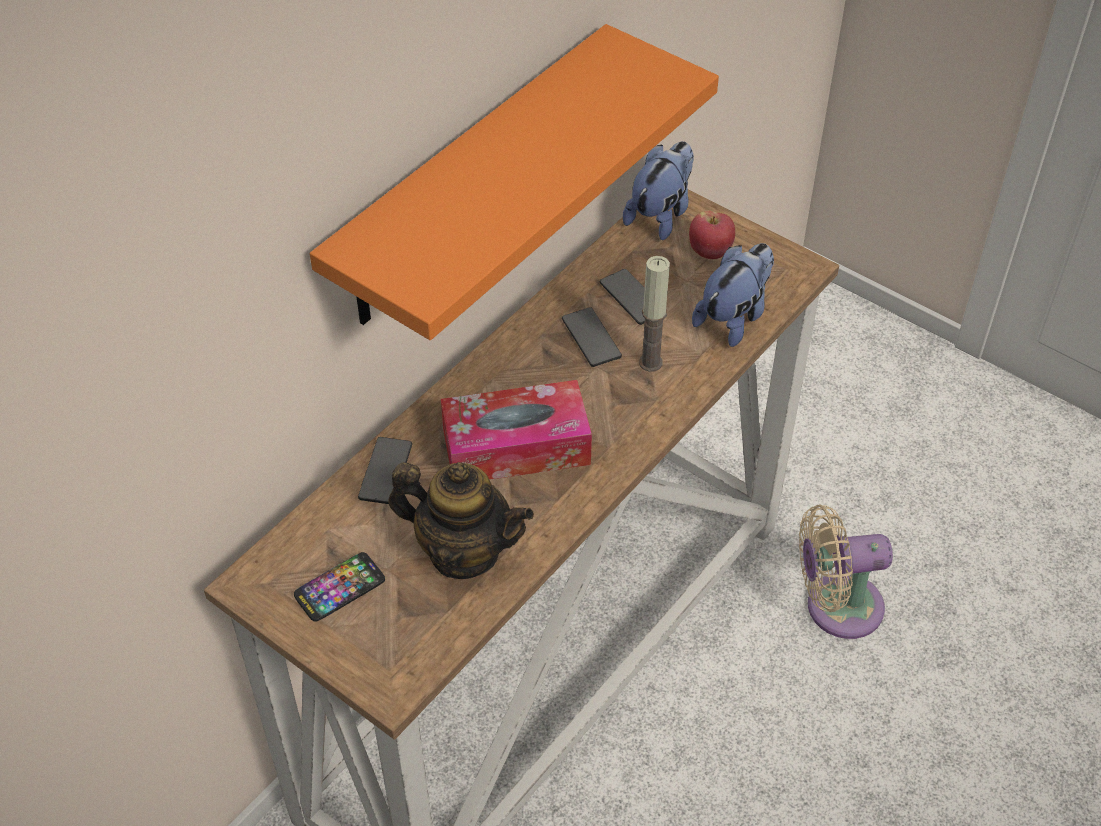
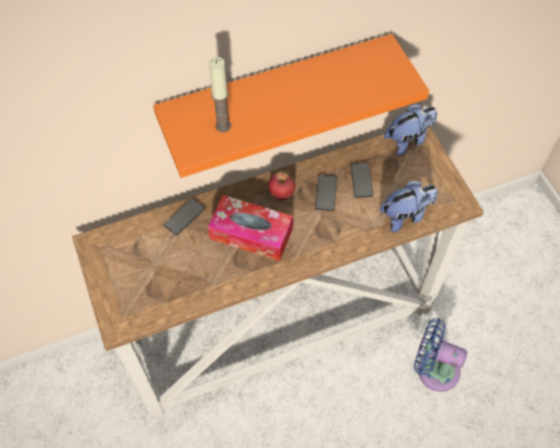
camera: 30 degrees right, 10 degrees up
(340, 588) = (127, 265): phone -> none
(463, 551) = (192, 276): teapot -> none
(650, 362) = (346, 220): candle -> candle (223, 126)
(710, 252) = (419, 173): apple -> apple (281, 194)
(836, 607) = (433, 369): beige fan -> blue fan

